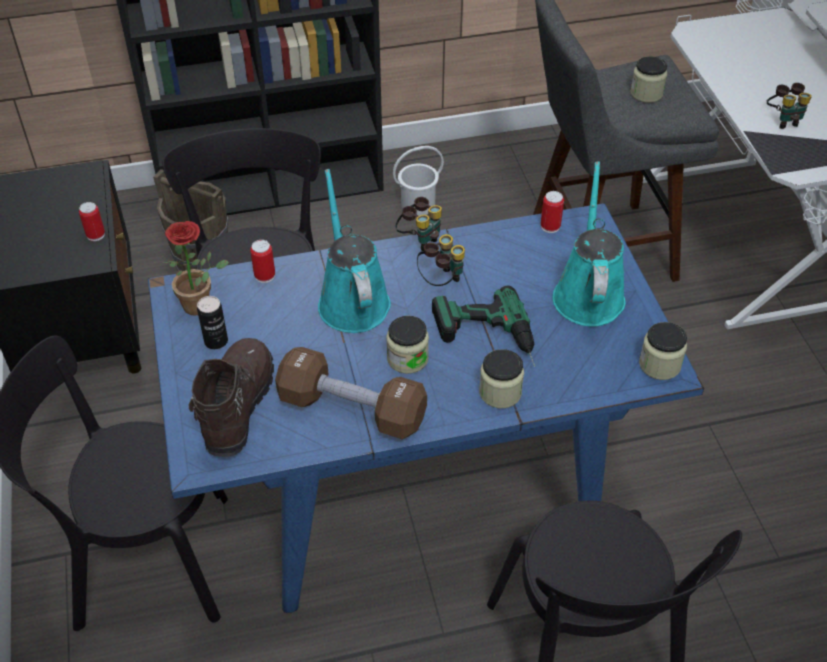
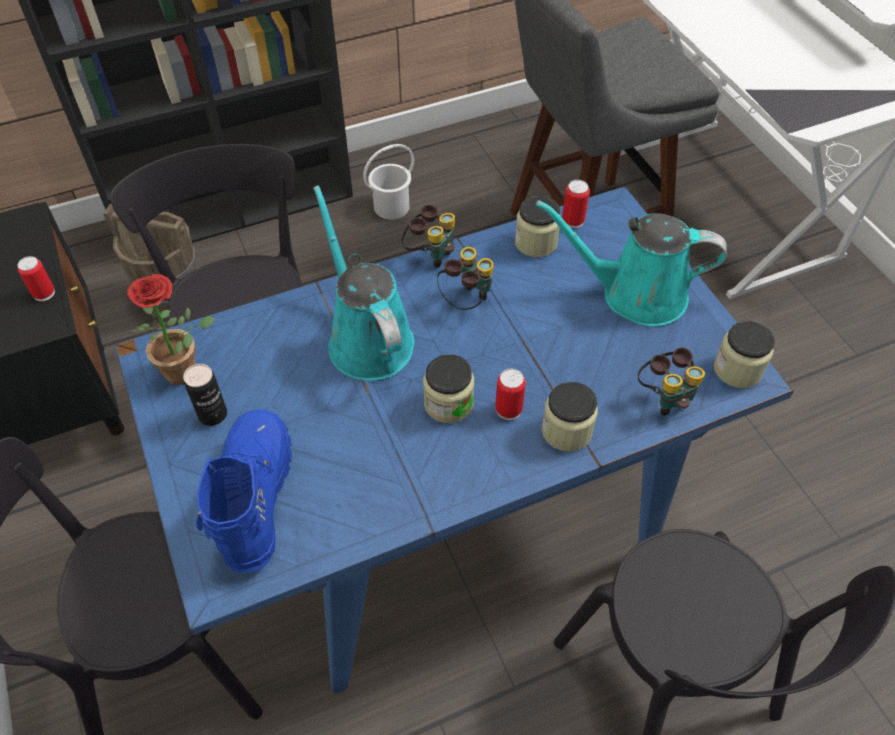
camera: 10 degrees left, 5 degrees up
(237, 406) = (254, 497): brown boot -> blue boot
(265, 275) = (257, 322): can -> can (508, 409)
(352, 409) = (396, 479): brown dumbbell -> none
(487, 340) = (535, 366): power drill -> none
(588, 293) = (635, 294): turquoise watering can -> turquoise watering can turned 75 degrees counterclockwise
(646, 93) = (636, 60): jar -> jar (536, 243)
(783, 120) = (782, 73): binoculars -> binoculars (665, 397)

